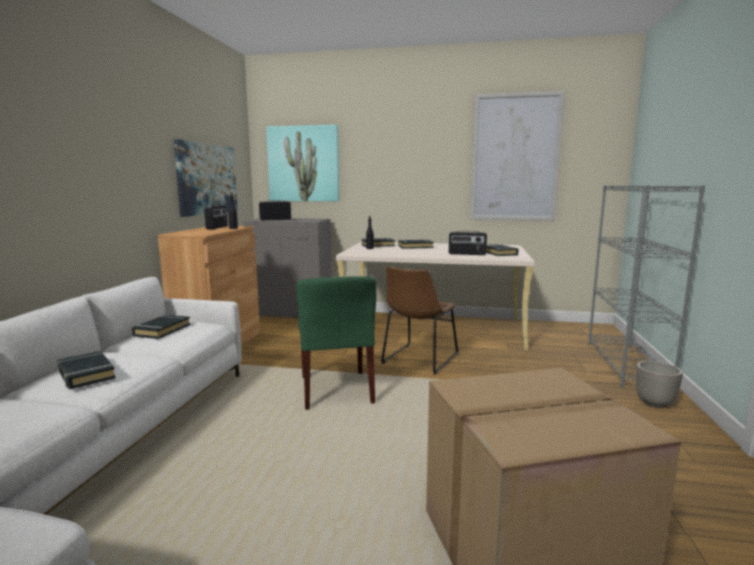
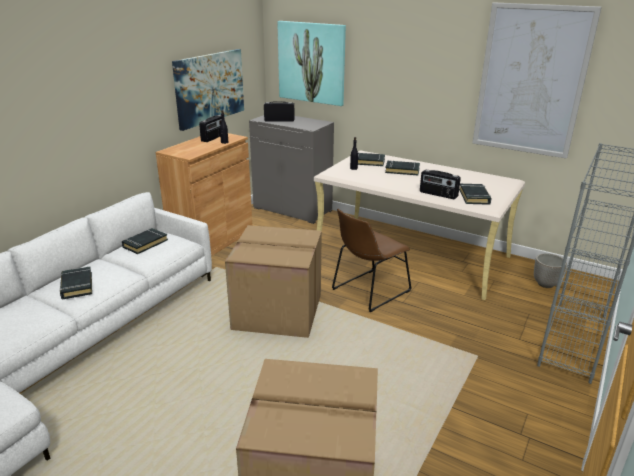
camera: 20 degrees right, 15 degrees up
(336, 390) = (276, 312): green chair -> cardboard box
(655, 403) = (552, 392): planter -> planter (546, 284)

